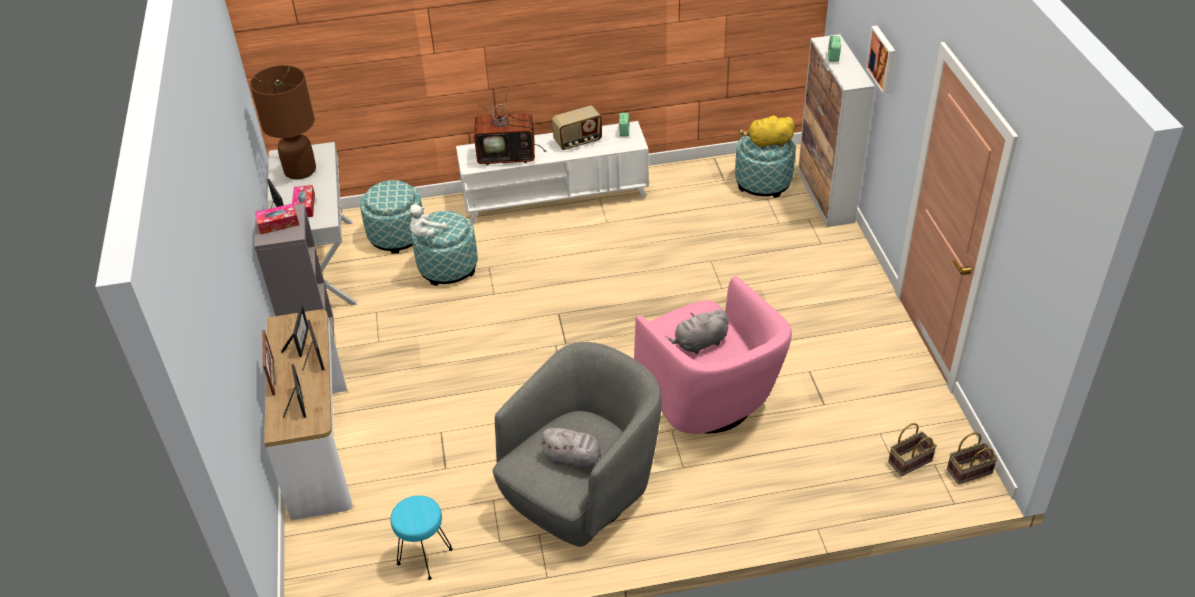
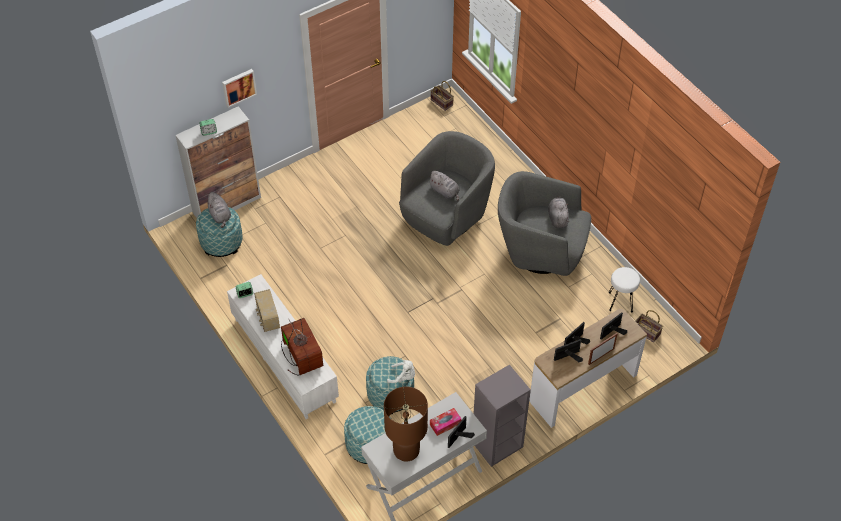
camera: 115 degrees left, 10 degrees up
(278, 223) = (503, 387): tissue box -> none
(425, 557) = (620, 301): turquoise stool -> white stool
(578, 141) = (267, 318): radio -> radio turned 150 degrees counterclockwise
(707, 401) = (446, 215): pink armchair -> grey armchair
(768, 143) = (220, 215): yellow plush toy -> grey plush toy
(909, 462) = (448, 124): basket -> basket (647, 332)

